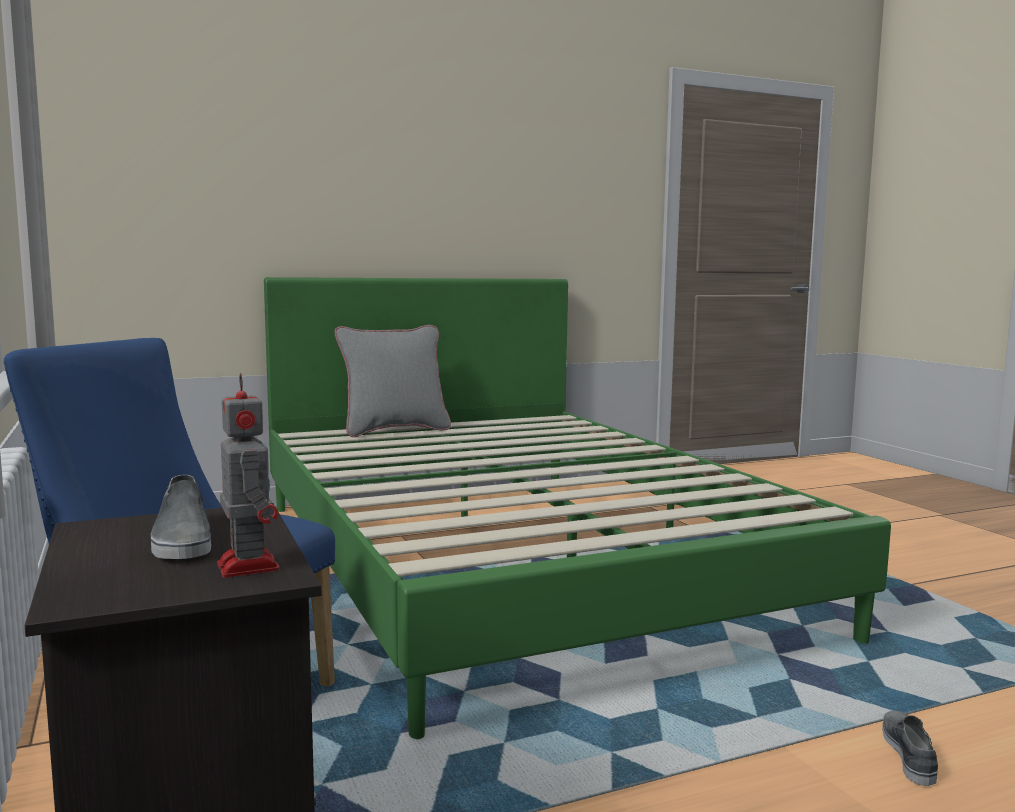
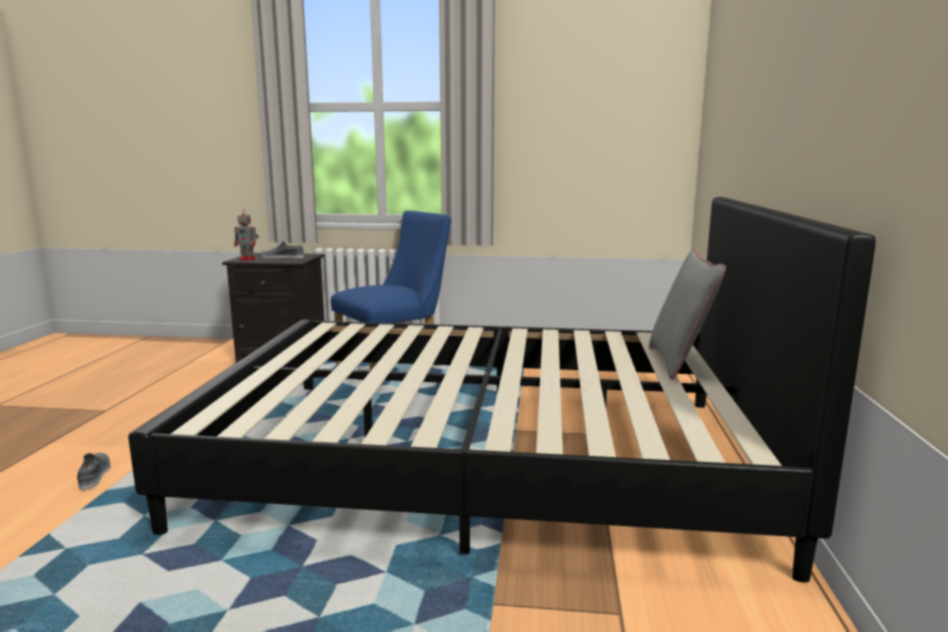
camera: 120 degrees right, 5 degrees up
(512, 561) = (486, 458): green bed -> black bed
(910, 753) = (94, 474): grey shoe -> grey shoe turned 150 degrees counterclockwise

